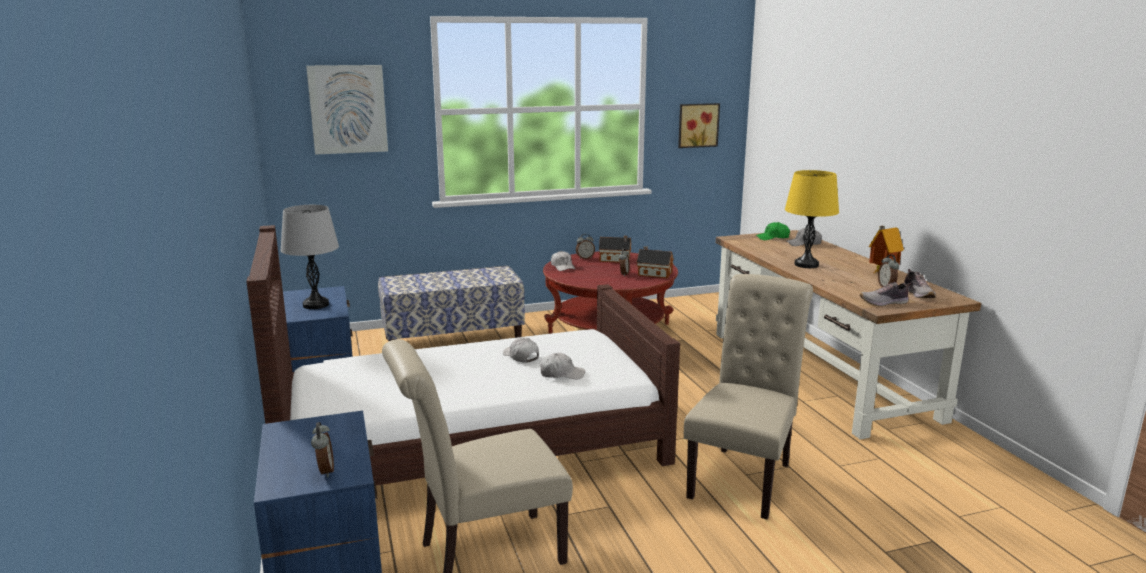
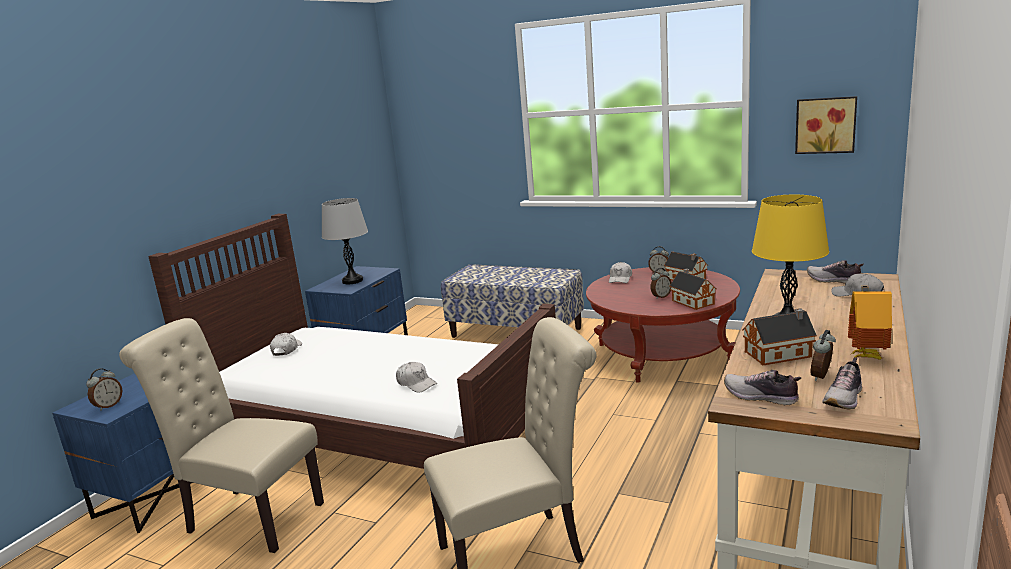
camera: 45 degrees right, 0 degrees up
(348, 109) = (452, 114): picture -> none
(521, 356) = (422, 359): white cap -> white cap (286, 350)
(772, 238) = (833, 280): green cap -> shoe
(842, 281) = (780, 354): none -> toy house

